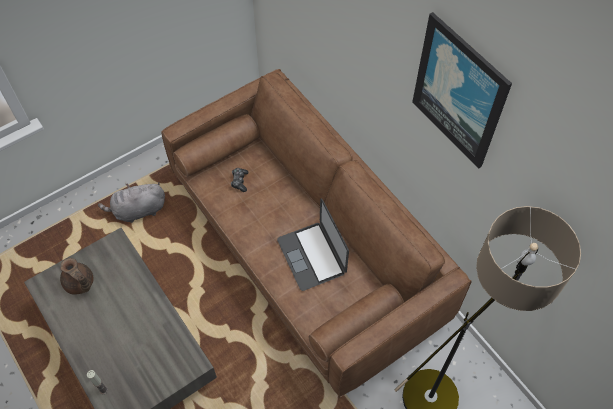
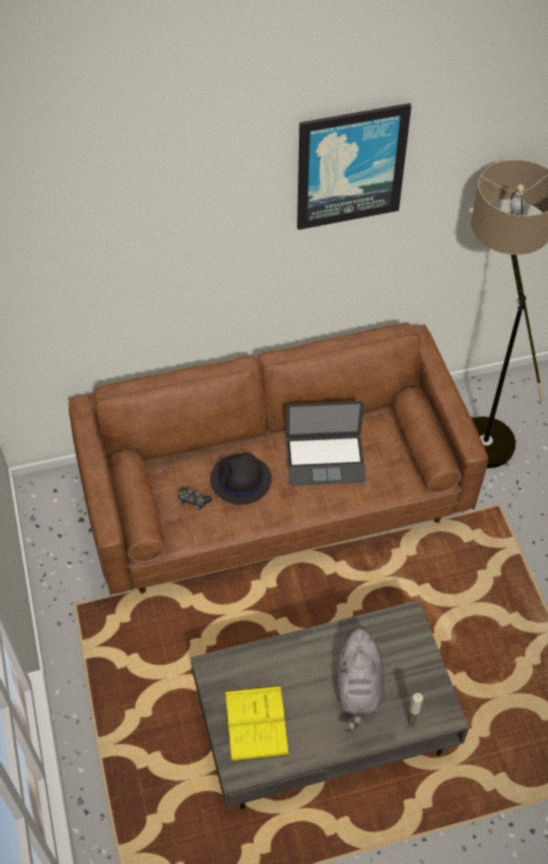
camera: 70 degrees left, 5 degrees down
(80, 284) = (256, 722): brown teapot -> yellow book
(138, 211) = (132, 667): grey plush toy -> grey plush toy (359, 688)
(269, 205) = (240, 480): none -> black hat

